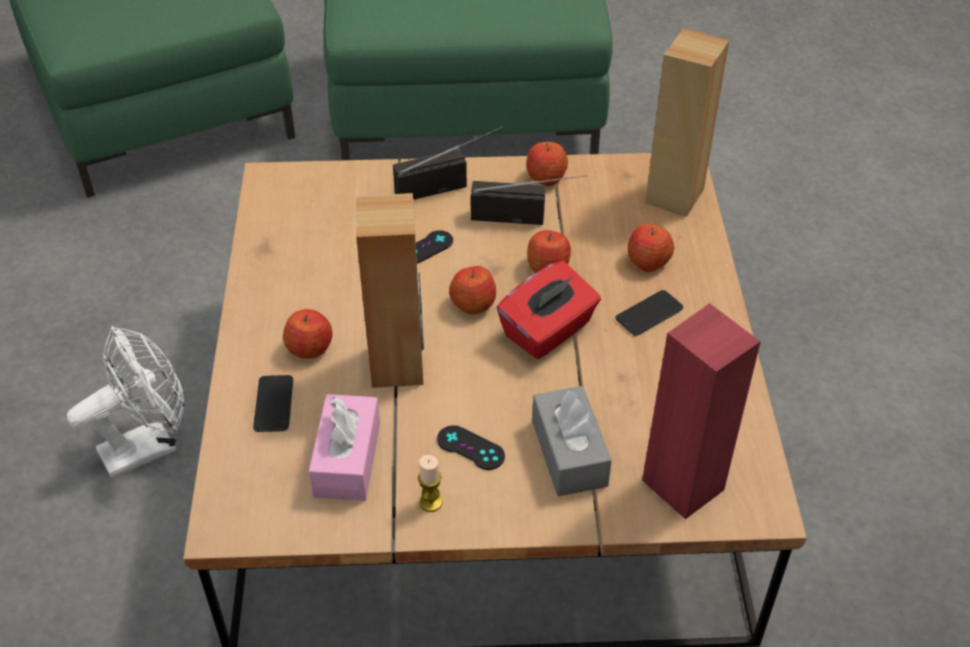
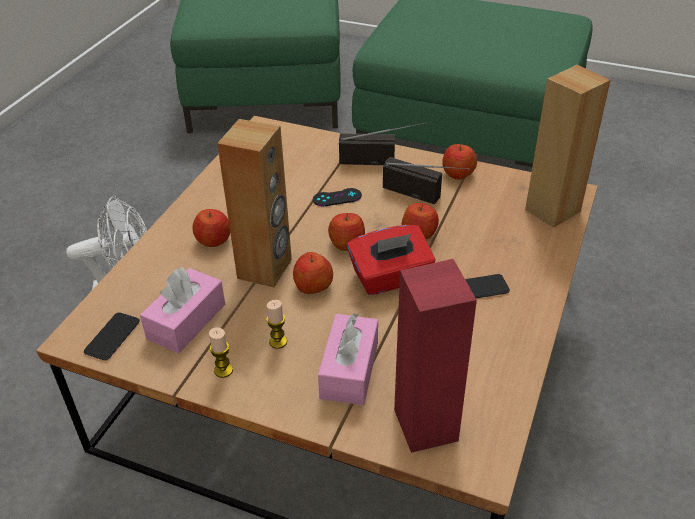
camera: 25 degrees right, 5 degrees down
(273, 404) = (164, 269): phone -> phone (112, 337)
(470, 448) = (278, 342): black game controller -> candle
(569, 453) = (349, 370): grey tissue box -> pink tissue box
(648, 261) = (501, 251): apple -> apple (313, 285)

